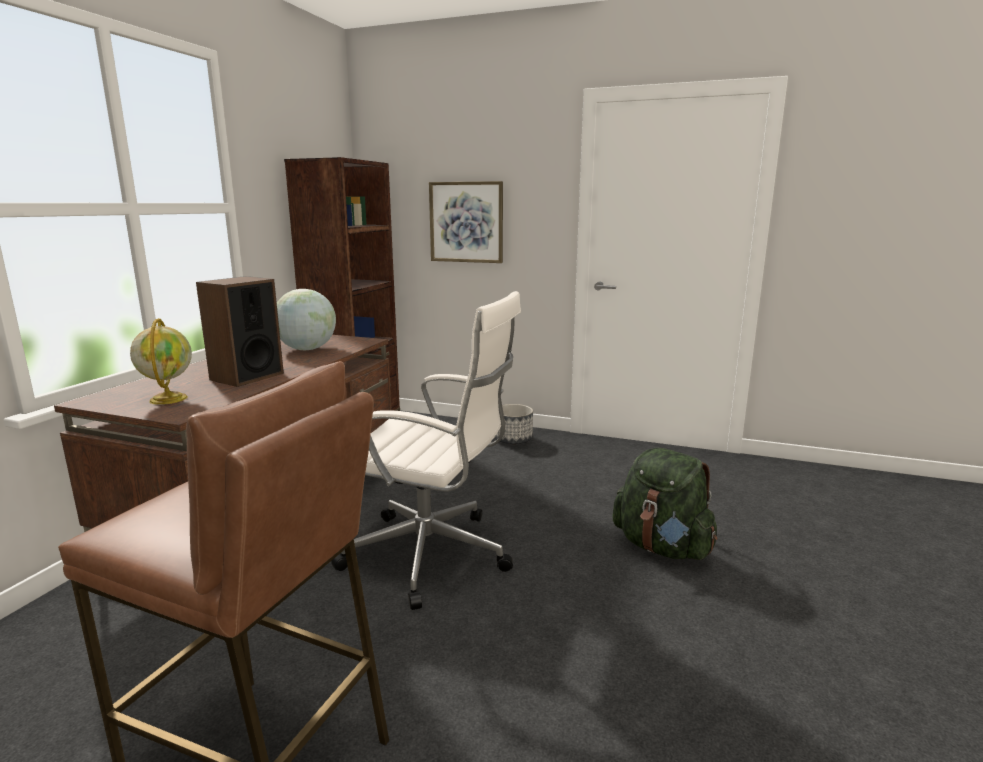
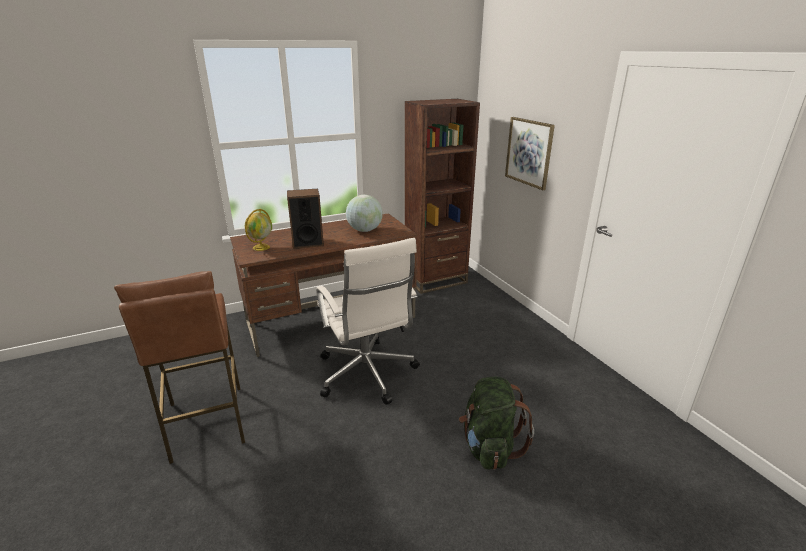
camera: 45 degrees right, 10 degrees up
(513, 439) = (517, 324): planter -> none

